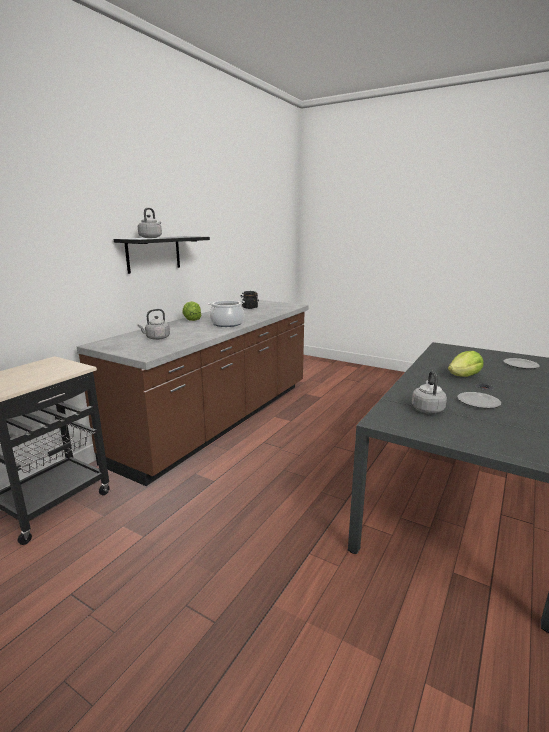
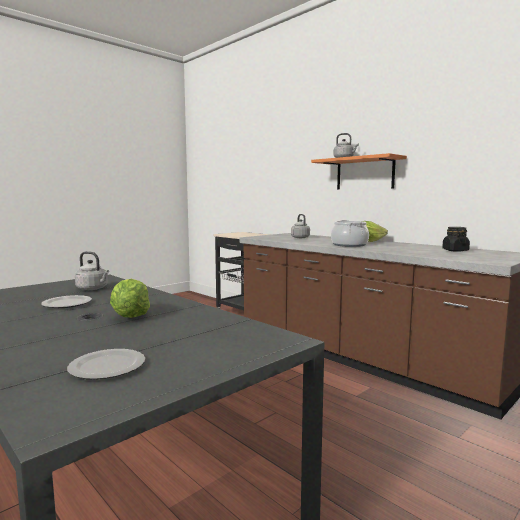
camera: 105 degrees right, 10 degrees down
(153, 254) = (364, 174): black shelf -> orange shelf

